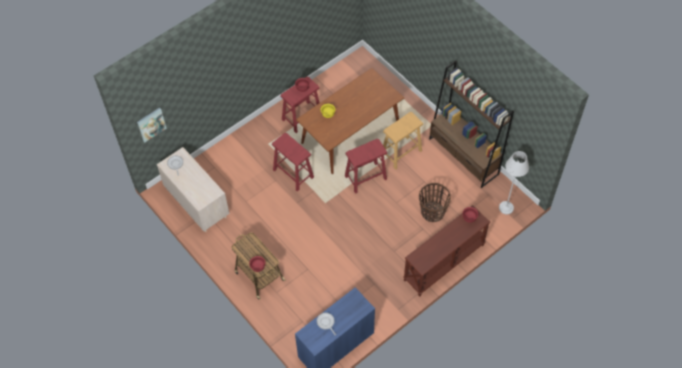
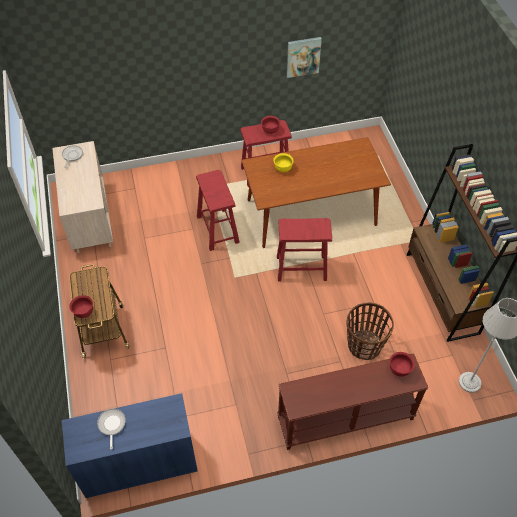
camera: 25 degrees right, 5 degrees down
(151, 124) = (52, 90): picture -> picture (303, 56)
(401, 152) = (362, 256): beige stool -> none

